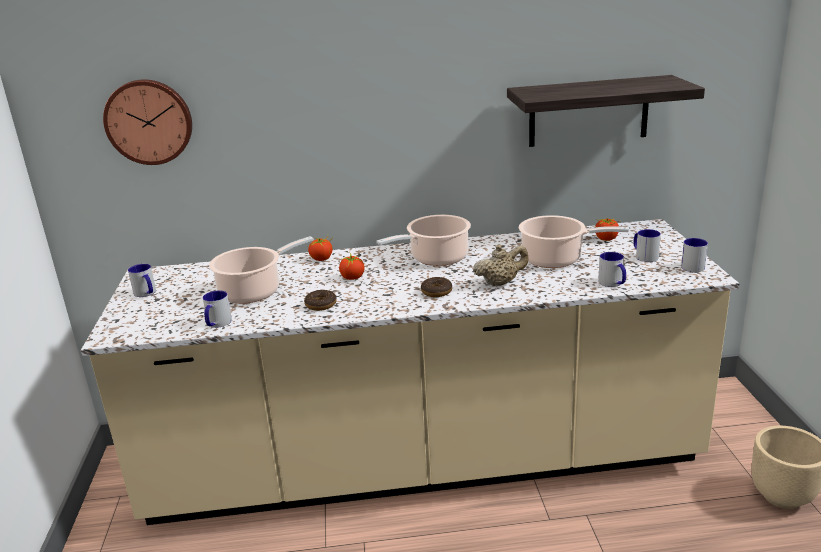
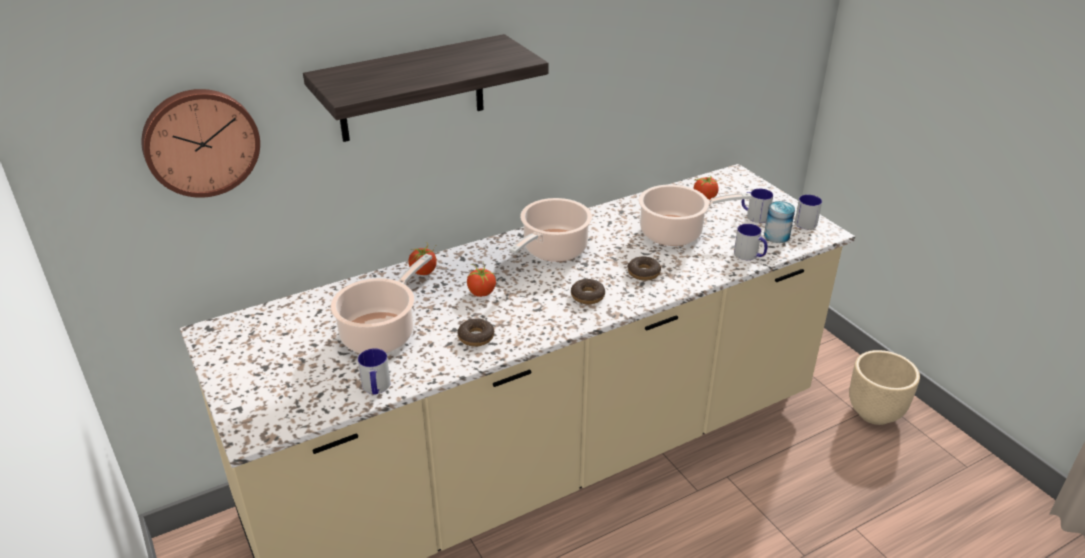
camera: 25 degrees left, 10 degrees up
(146, 293) = (243, 361): mug -> none
(500, 283) = (643, 273): beige teapot -> donut
(588, 111) = (678, 65): shelf -> shelf (411, 89)
(653, 273) = (776, 236): none -> can

